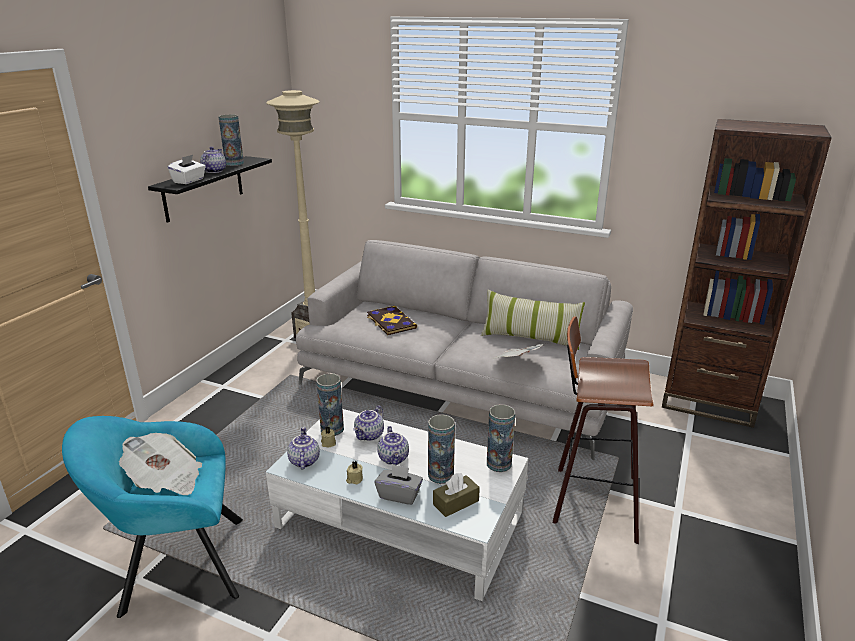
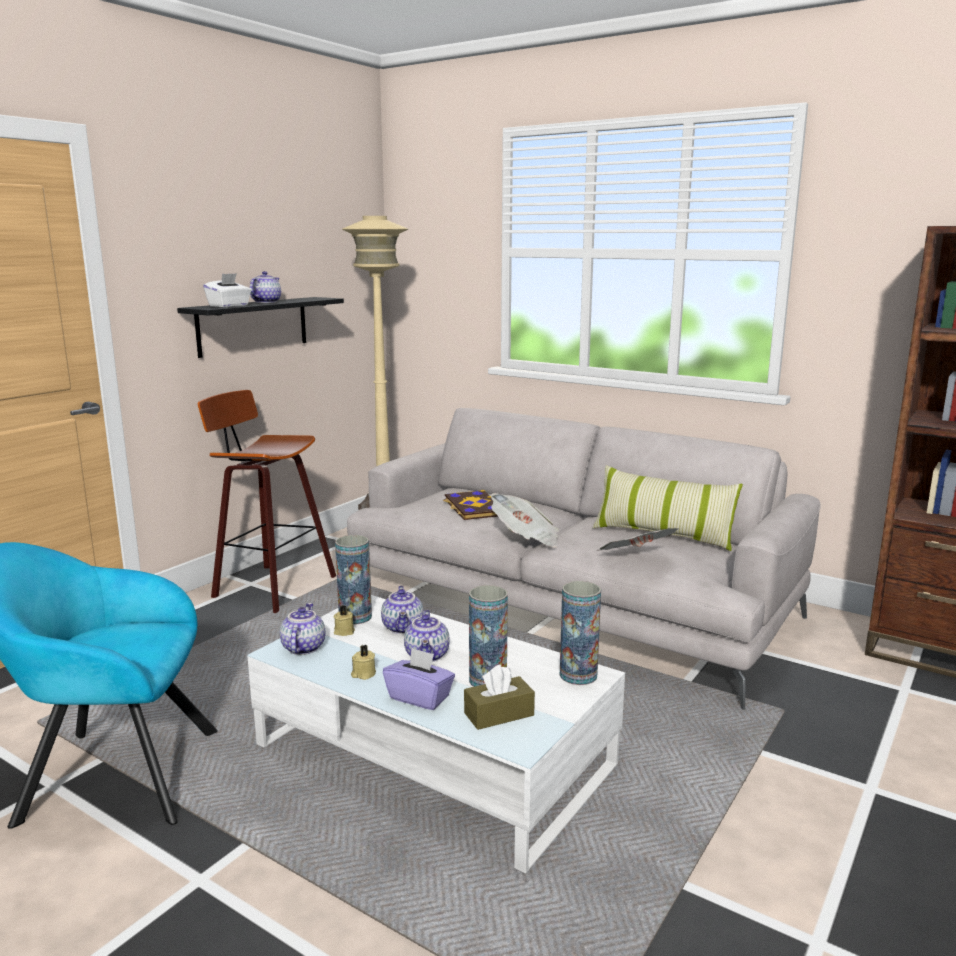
camera: 10 degrees right, 10 degrees down
(166, 480) = (105, 642): newspaper -> newspaper (526, 538)
(234, 163) = (295, 299): vase -> none
(370, 435) = (404, 628): teapot -> teapot turned 45 degrees counterclockwise
(399, 495) = (420, 697): grey tissue box -> purple tissue box
(591, 501) = (730, 761): stool -> stool (270, 587)

